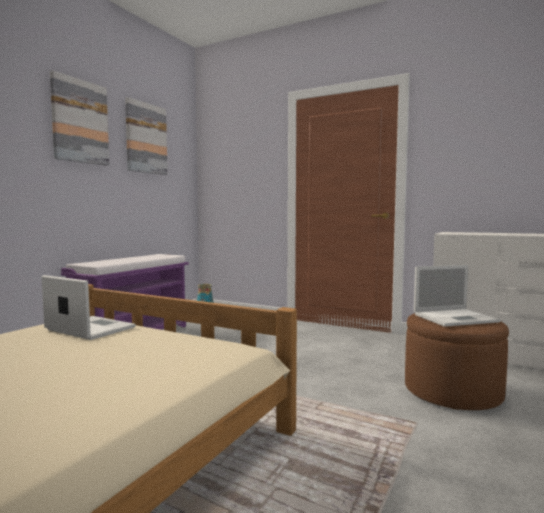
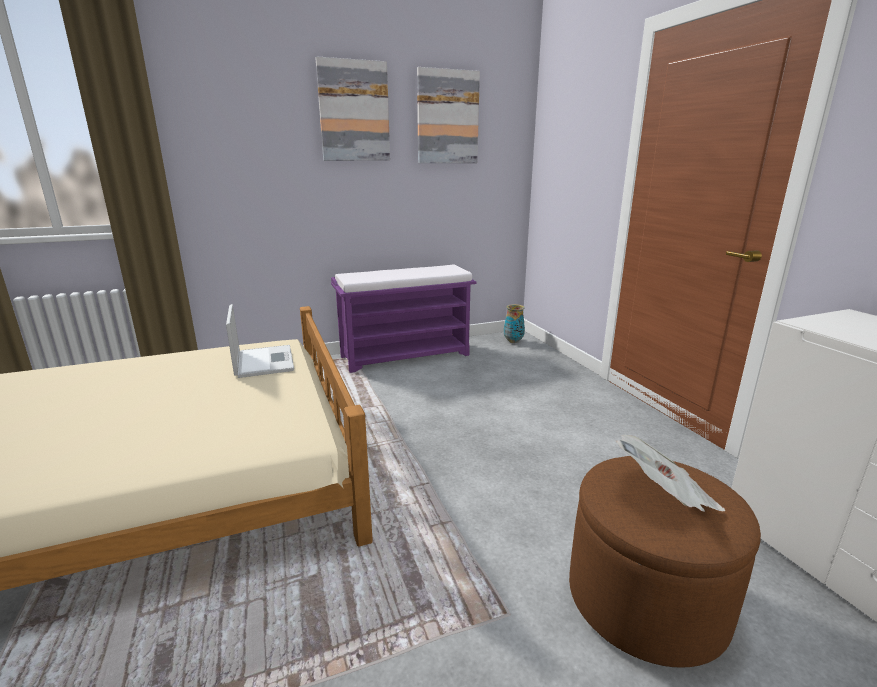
camera: 40 degrees right, 15 degrees up
(456, 318) = (664, 496): laptop -> newspaper

